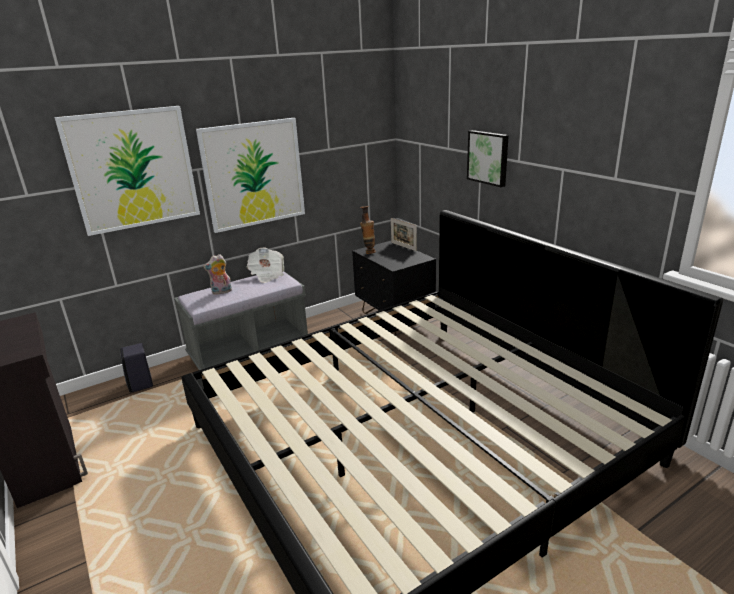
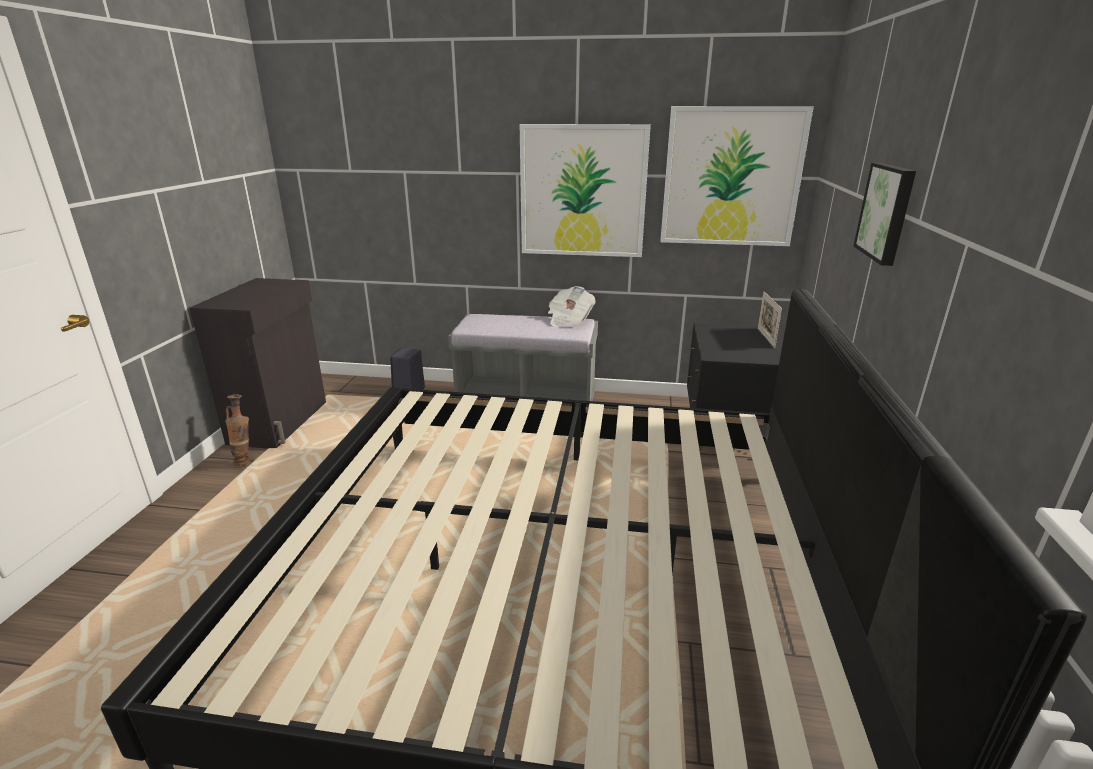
camera: 40 degrees right, 0 degrees up
(133, 169) = (446, 161): picture -> picture (731, 177)
(221, 292) = (504, 321): plush toy -> none
(369, 252) = (709, 330): vase -> vase (245, 461)

